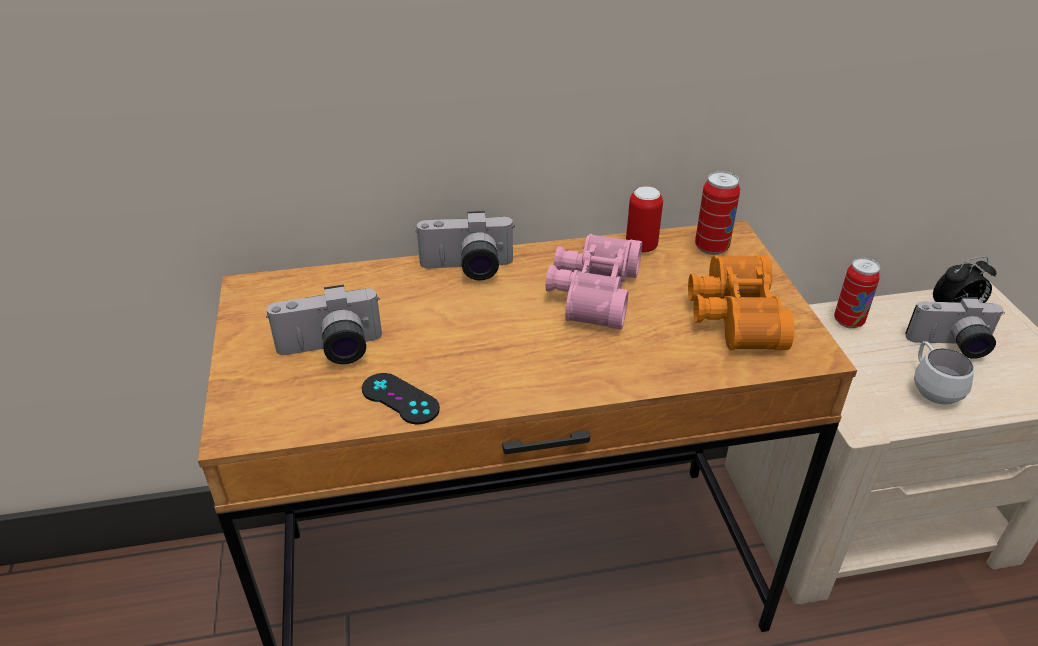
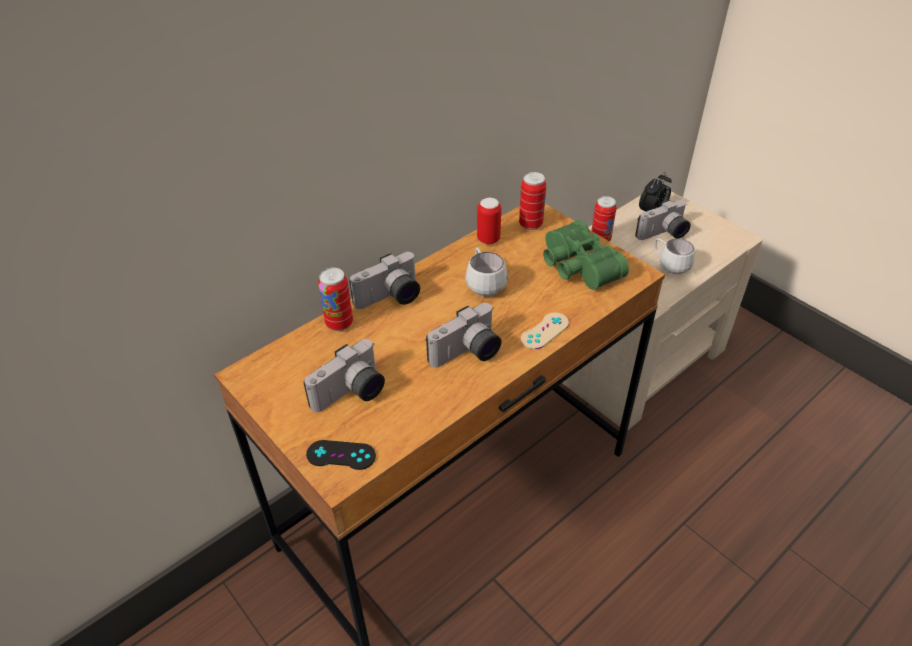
camera: 30 degrees left, 5 degrees up
(388, 274) = (339, 323): none -> can
(400, 399) = (427, 406): black game controller -> black game controller (341, 455)
(499, 362) = (468, 354): none -> camera
(590, 293) = (484, 284): pink binoculars -> white mug
(620, 374) = (544, 331): none -> beige game controller
(731, 316) = (577, 267): orange binoculars -> green binoculars

